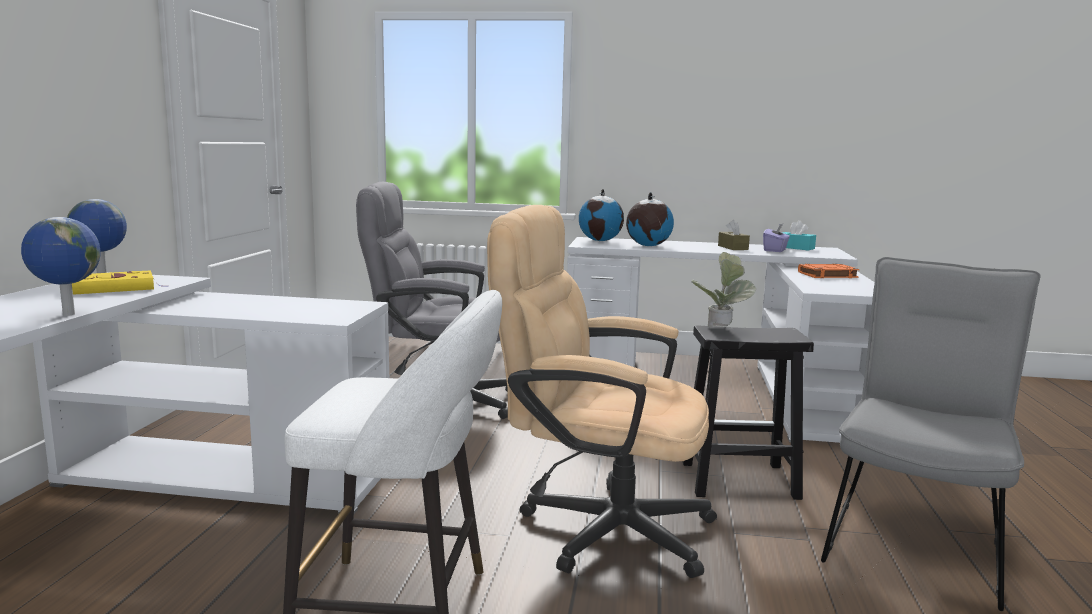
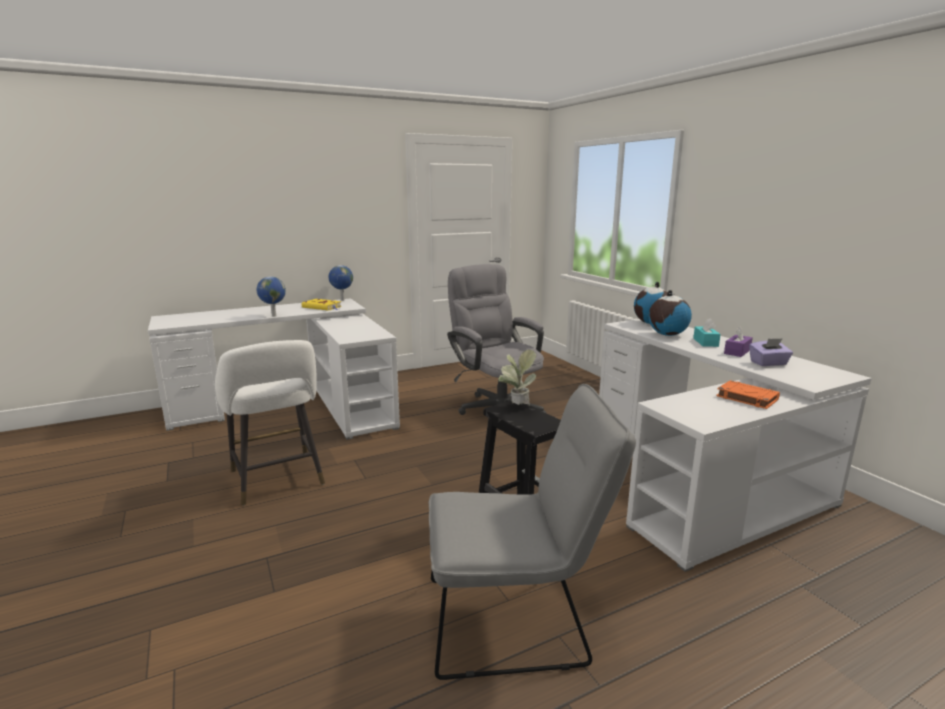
camera: 55 degrees right, 5 degrees up
(598, 527) = (400, 497): beige office chair -> none
(733, 247) = (737, 352): brown tissue box -> purple tissue box
(796, 248) = (809, 366): turquoise tissue box -> turquoise tissue box (705, 342)

